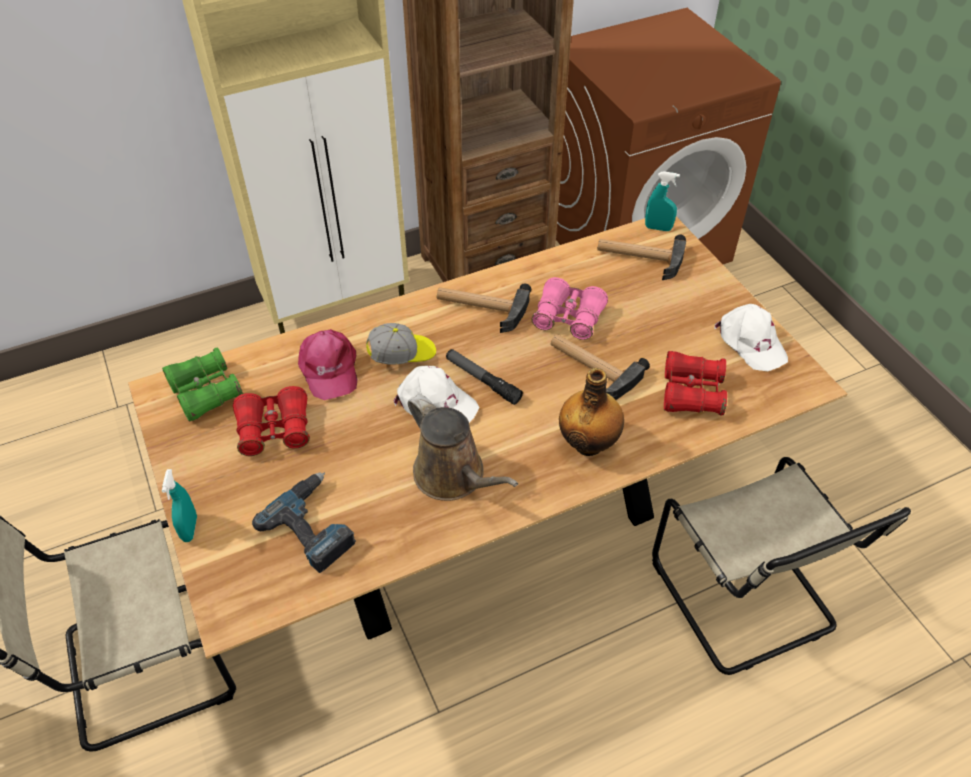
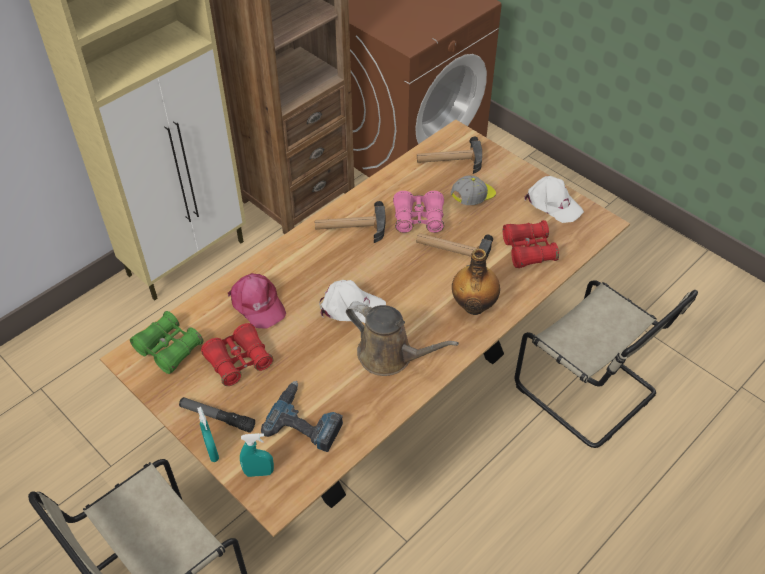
camera: 20 degrees left, 0 degrees up
(402, 355) = (308, 278): cap -> cap (473, 198)
(482, 380) = (378, 281): flashlight -> flashlight (217, 417)
(658, 228) = (453, 135): turquoise spray bottle -> turquoise spray bottle (259, 472)

